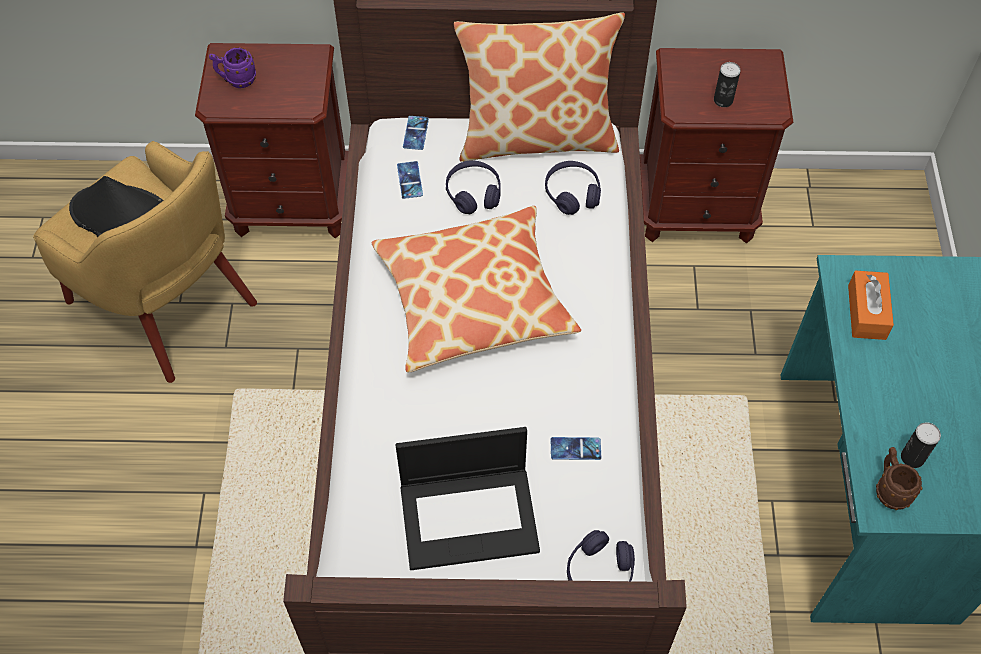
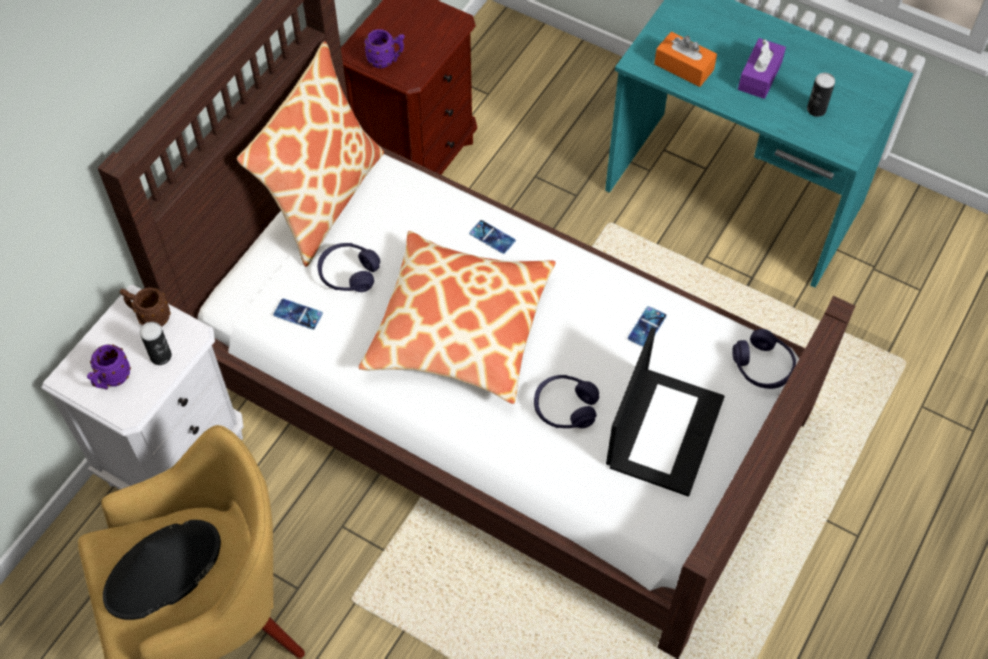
camera: 60 degrees left, 0 degrees up
(292, 204) = (176, 457): brown nightstand -> white nightstand
(415, 133) = (248, 285): phone -> phone (492, 237)
(572, 193) = (402, 205): purple headphones -> purple headphones (565, 408)
(684, 85) = (386, 60): none -> purple mug
(723, 100) = (421, 44): can -> can (161, 356)
(889, 489) = (833, 136): brown mug -> brown mug (149, 317)
(913, 385) = (759, 76): none -> purple tissue box

